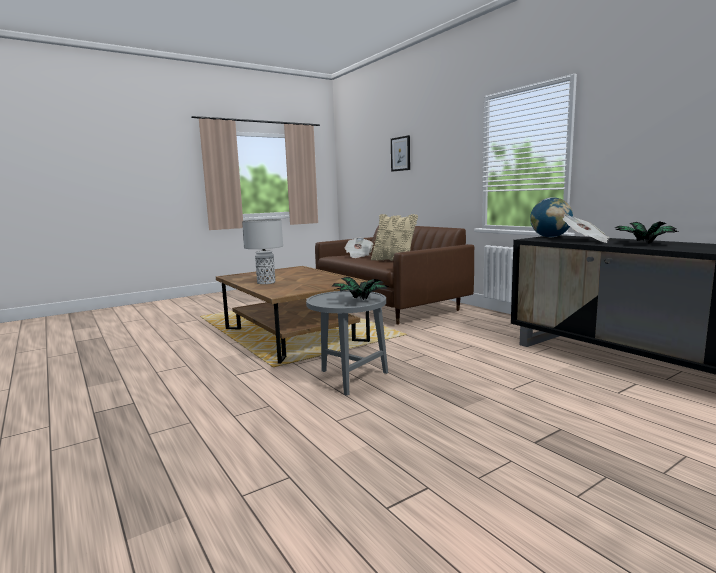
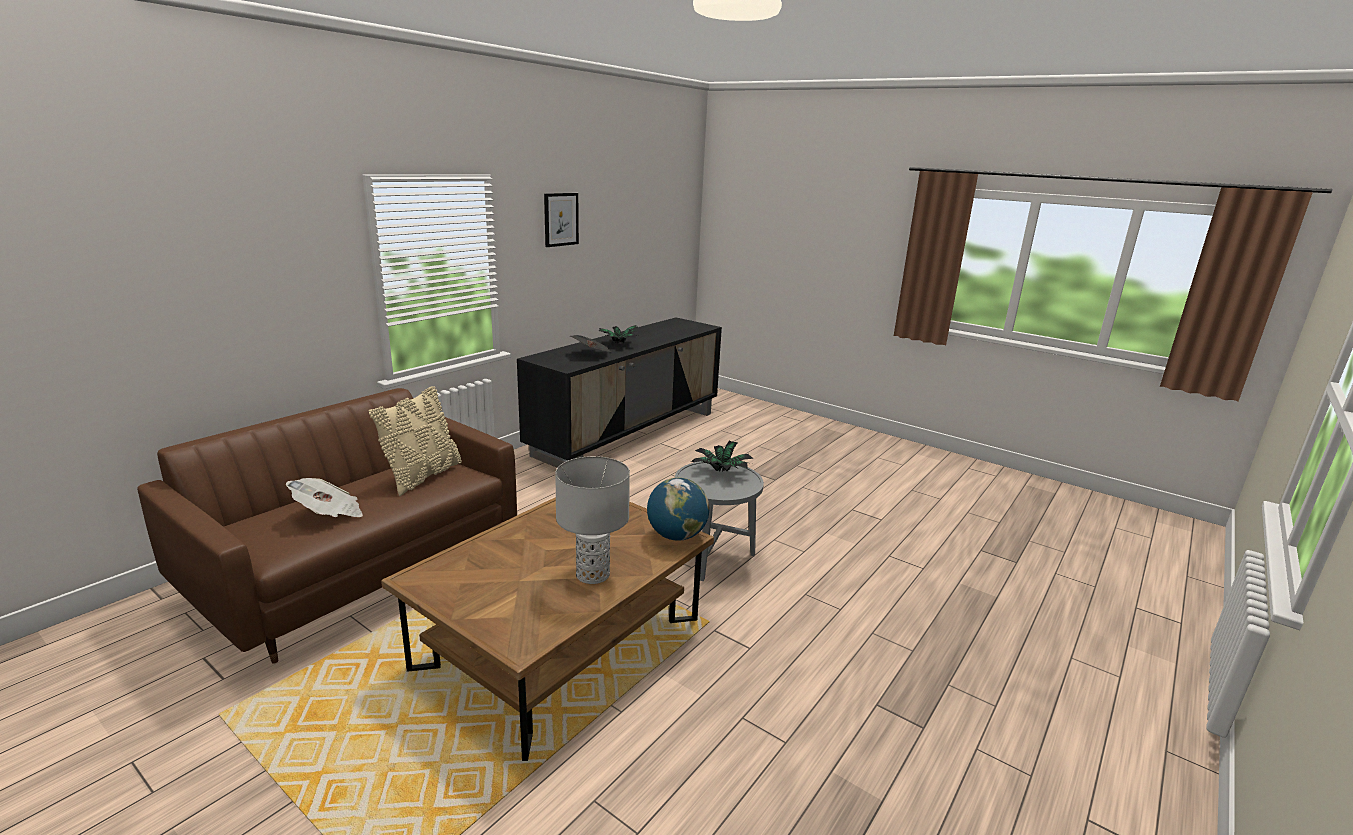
camera: 110 degrees left, 10 degrees up
(400, 154) = (116, 270): picture -> picture (561, 219)
(550, 237) = (547, 361): globe -> globe (676, 536)

